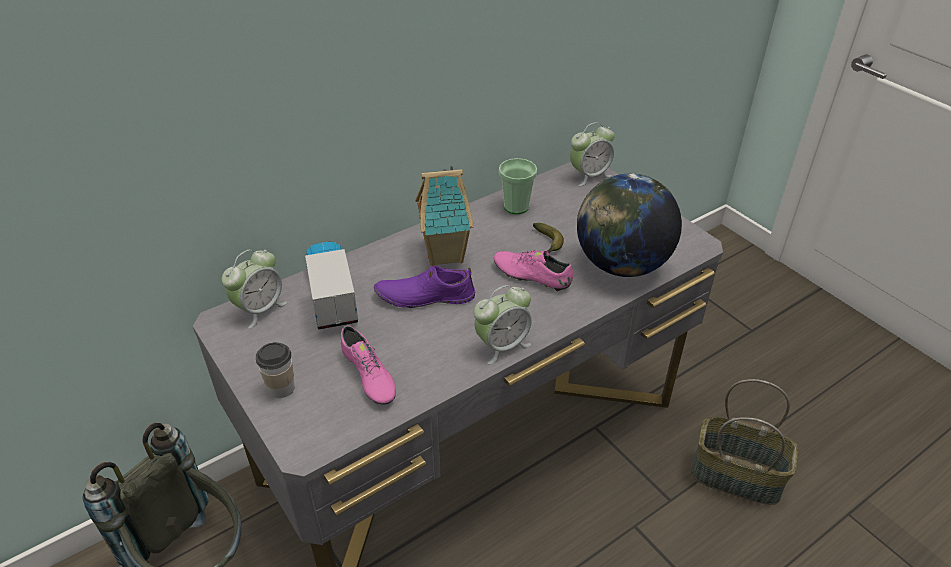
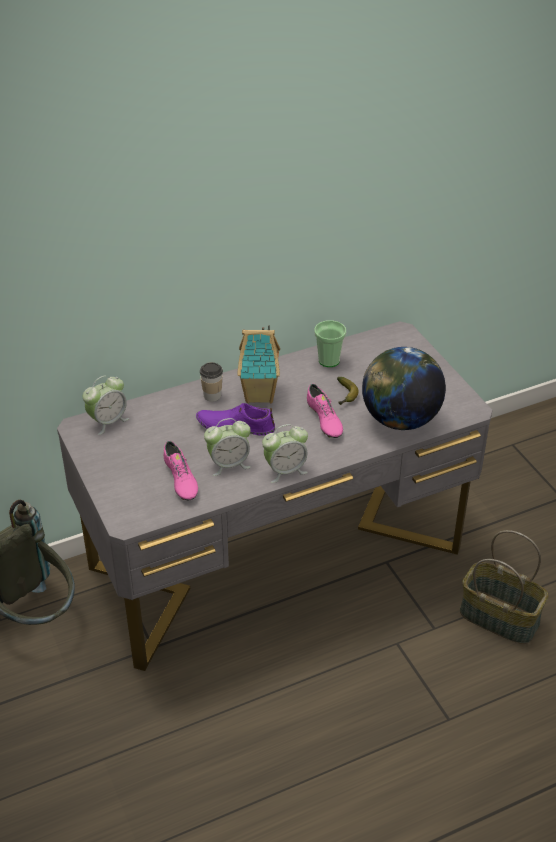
camera: 10 degrees right, 0 degrees up
(281, 388) = (116, 480): cup -> cup (212, 396)
(332, 298) = (164, 419): toy truck -> none
(531, 276) = (324, 420): pink shoe -> pink shoe turned 150 degrees counterclockwise
(589, 175) = (401, 339): alarm clock -> alarm clock (228, 464)

